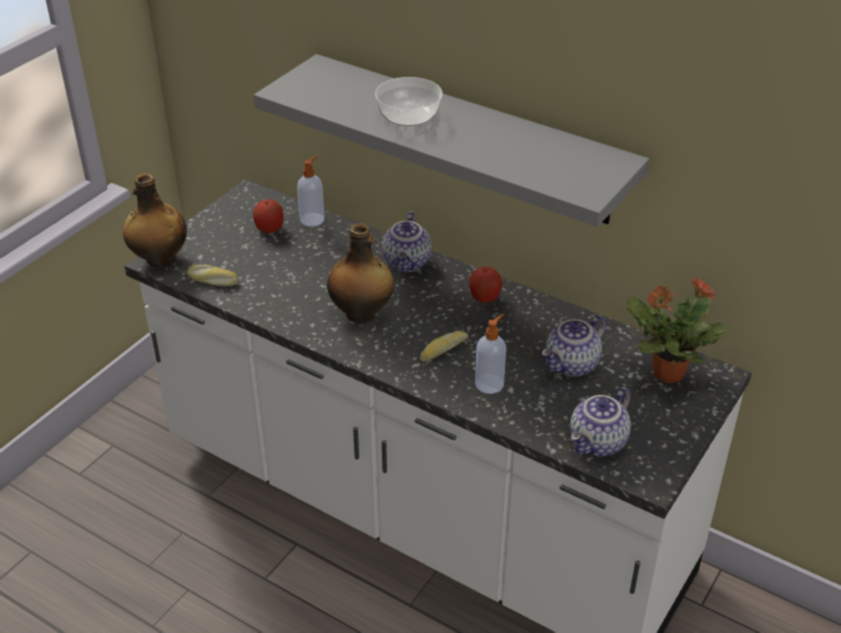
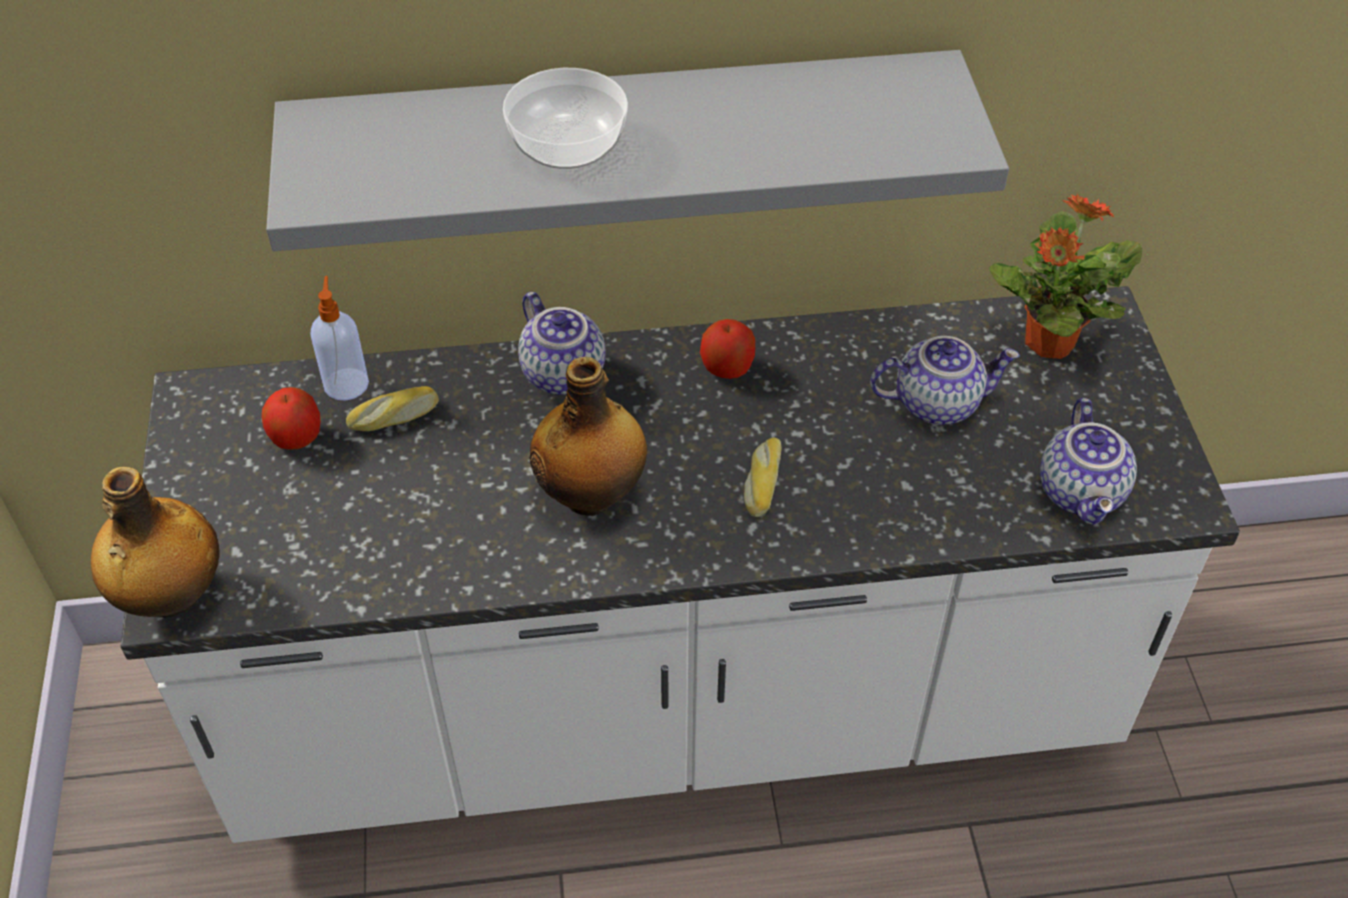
camera: 40 degrees left, 10 degrees up
(212, 281) = (305, 581): bread -> bread (394, 417)
(490, 383) = (873, 493): soap dispenser -> none
(572, 365) = (937, 402): teapot -> teapot turned 105 degrees counterclockwise

